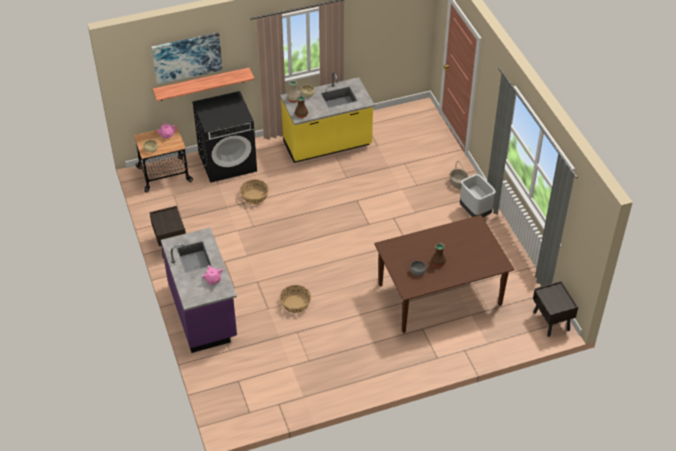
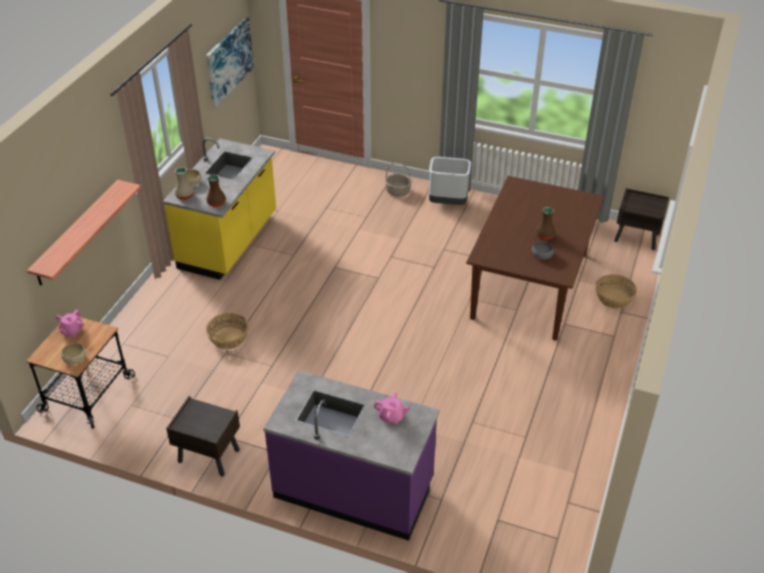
camera: 50 degrees left, 5 degrees down
(187, 57) = (53, 196): picture -> picture (229, 61)
(228, 162) = (146, 328): black washing machine -> none
(295, 304) = (429, 399): basket -> basket (614, 298)

